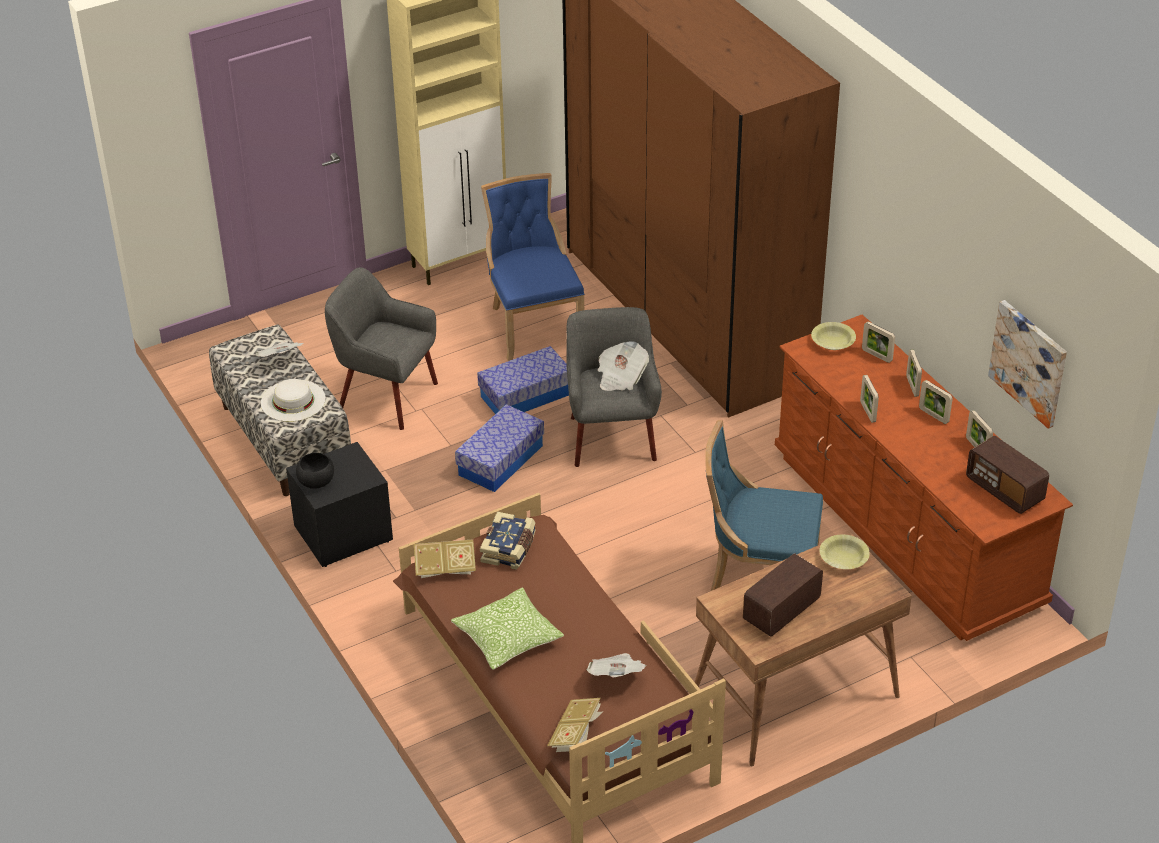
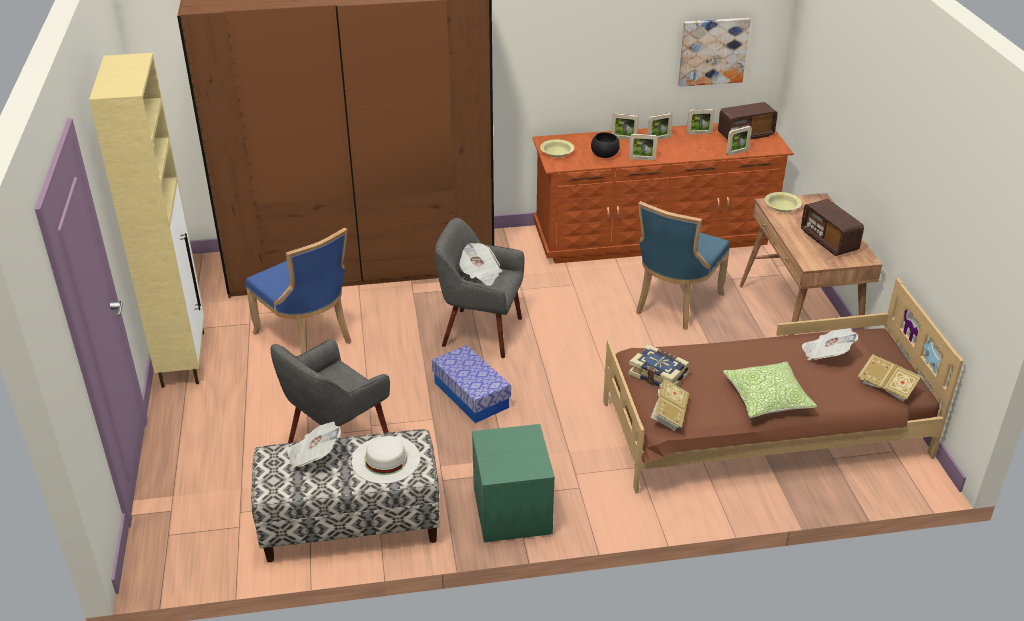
camera: 70 degrees left, 5 degrees down
(316, 482) = (515, 468): black bowl -> black bowl (604, 155)
(343, 533) = (512, 511): black nightstand -> green nightstand
(525, 395) = (397, 363): storage box -> none
(533, 324) = (307, 338): blue chair -> blue chair turned 135 degrees counterclockwise
(877, 355) = (582, 142): picture frame -> picture frame (737, 152)

